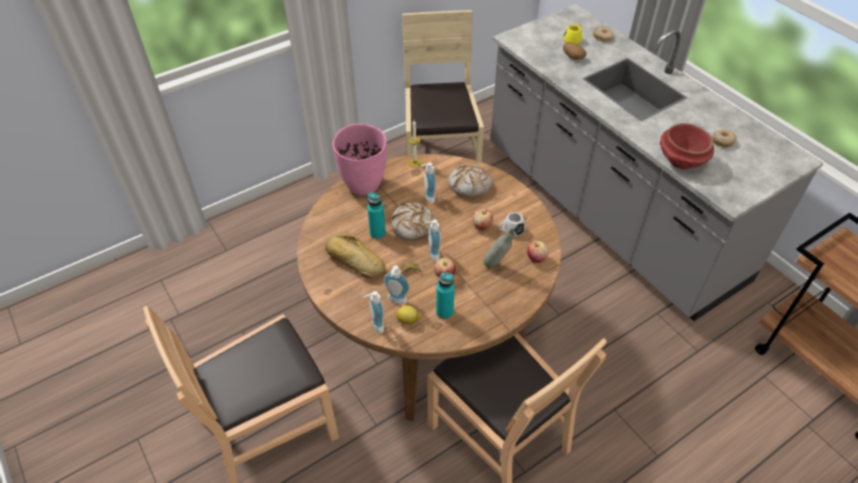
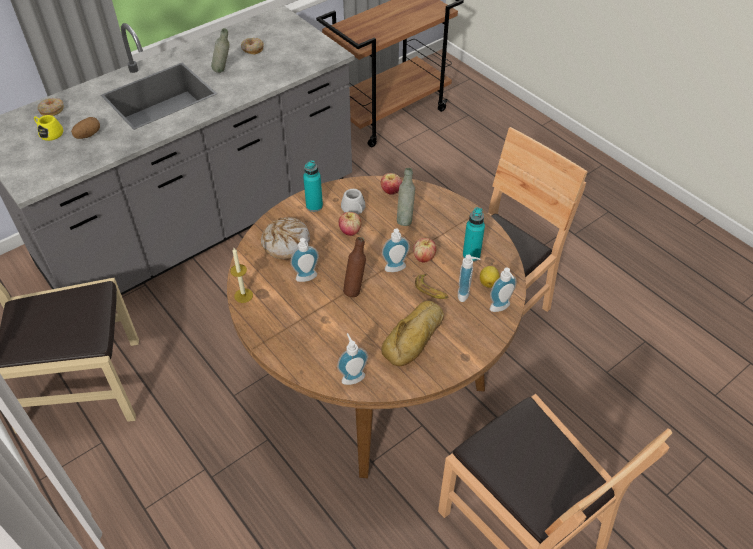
camera: 95 degrees left, 0 degrees up
(325, 220) = (352, 376): none -> soap dispenser
(364, 186) = (287, 343): pink vase -> none
(377, 233) = (369, 320): turquoise bottle -> turquoise bottle (314, 206)
(413, 226) = (355, 289): bread -> brown bottle
(677, 123) = (224, 72): none -> grey bottle
(681, 160) = (279, 75): red bowl -> none

